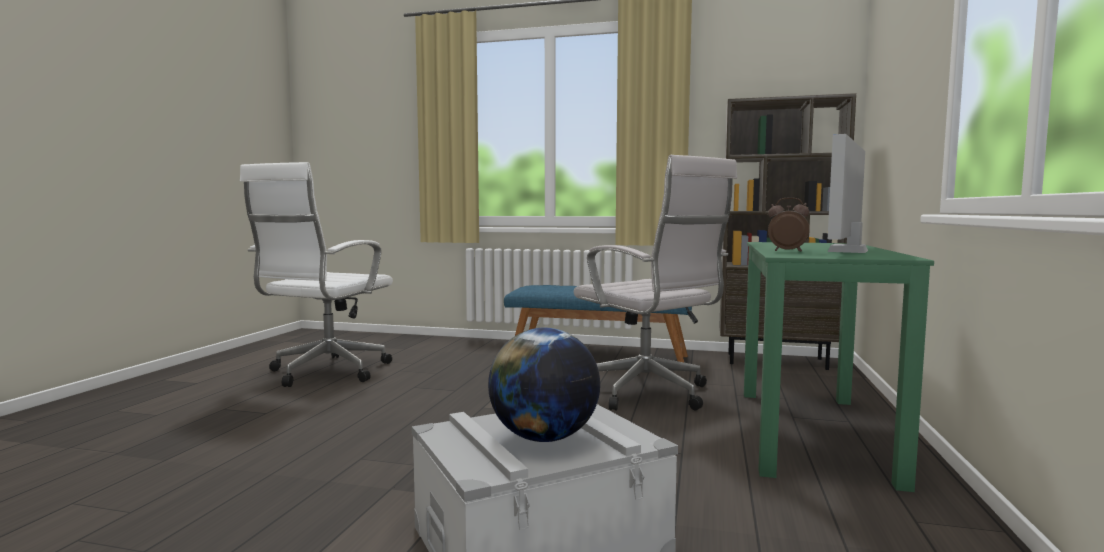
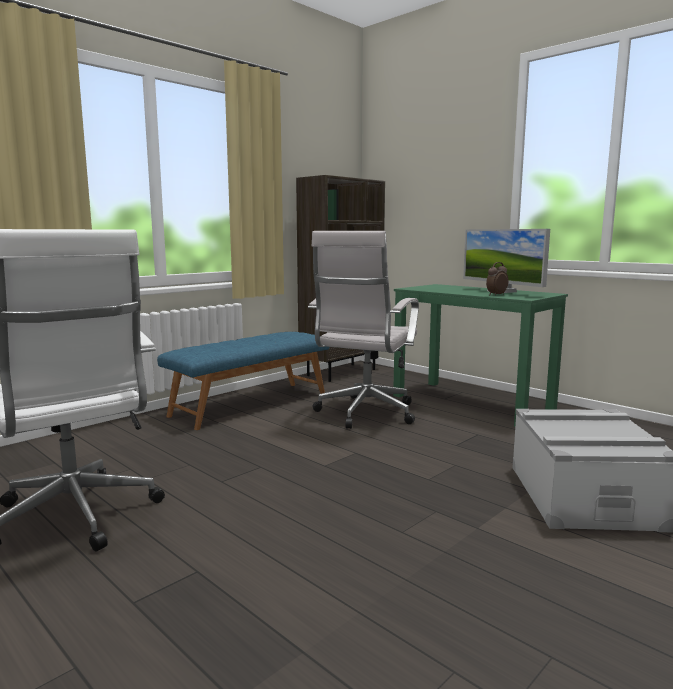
camera: 60 degrees left, 5 degrees up
(544, 438) = (596, 429): globe -> none
(650, 394) = (364, 414): white office chair -> white office chair turned 120 degrees clockwise

